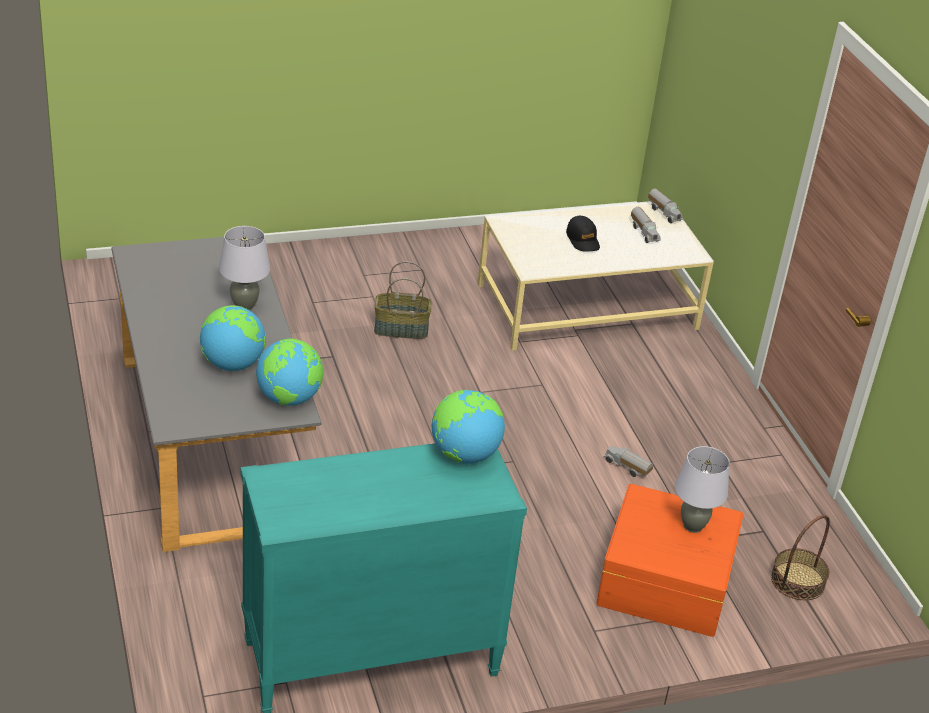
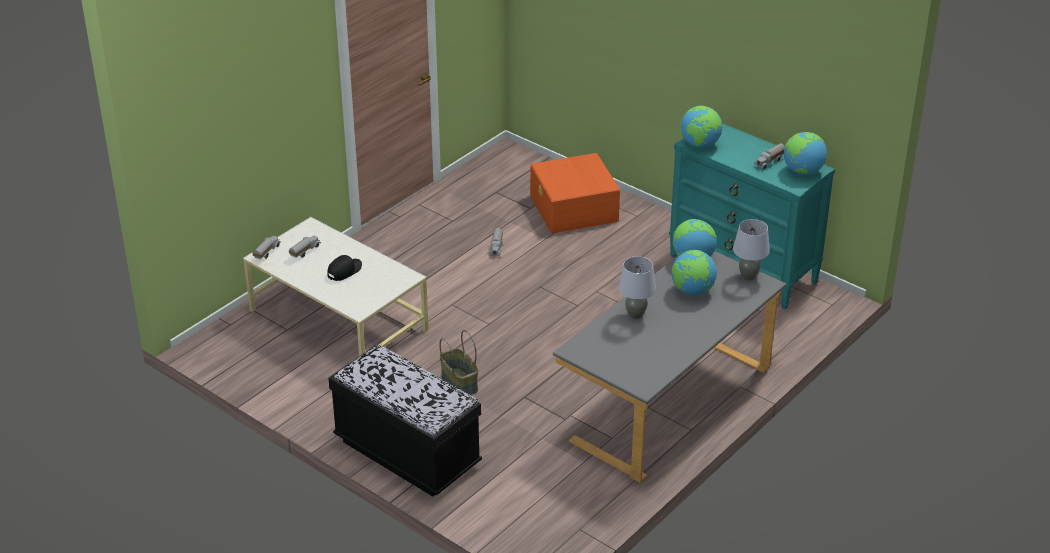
camera: 120 degrees left, 0 degrees up
(292, 508) = (802, 171): none -> globe
(336, 260) = (407, 453): none -> black bench
(350, 491) = (769, 162): none -> toy truck
(692, 526) = (562, 172): grey table lamp -> grey table lamp (748, 276)
(798, 581) = (523, 172): basket -> none

